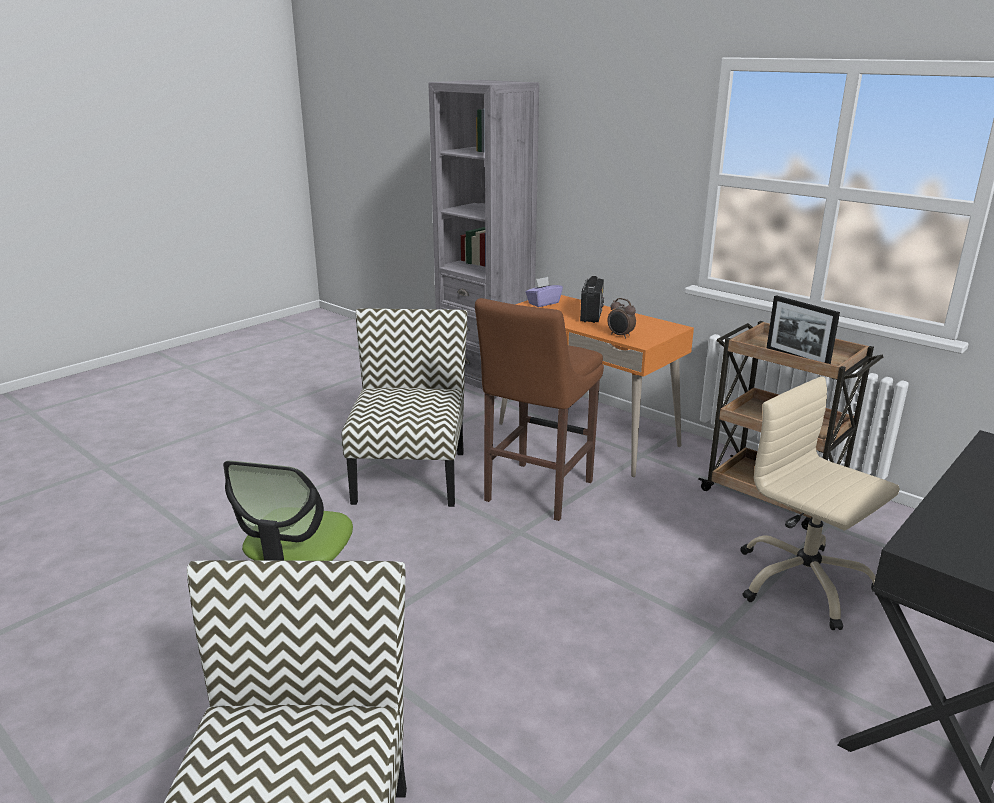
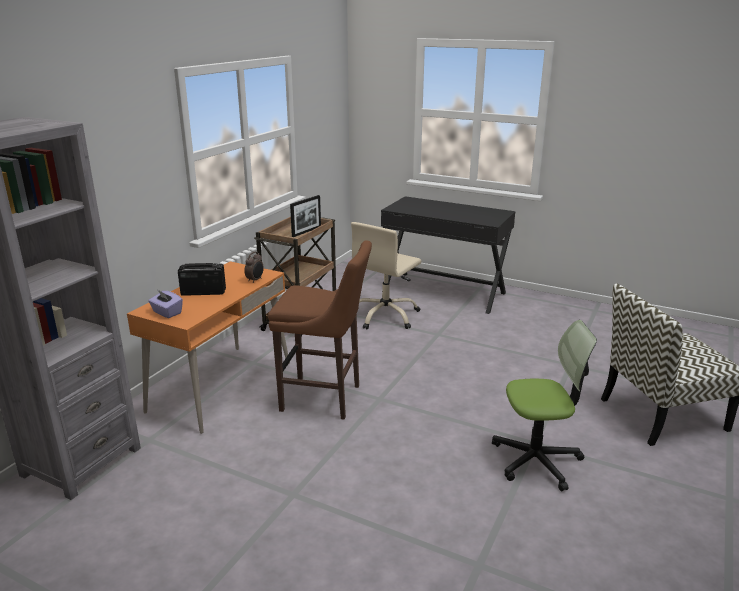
camera: 105 degrees left, 0 degrees up
(410, 475) = (316, 465): chair -> none

